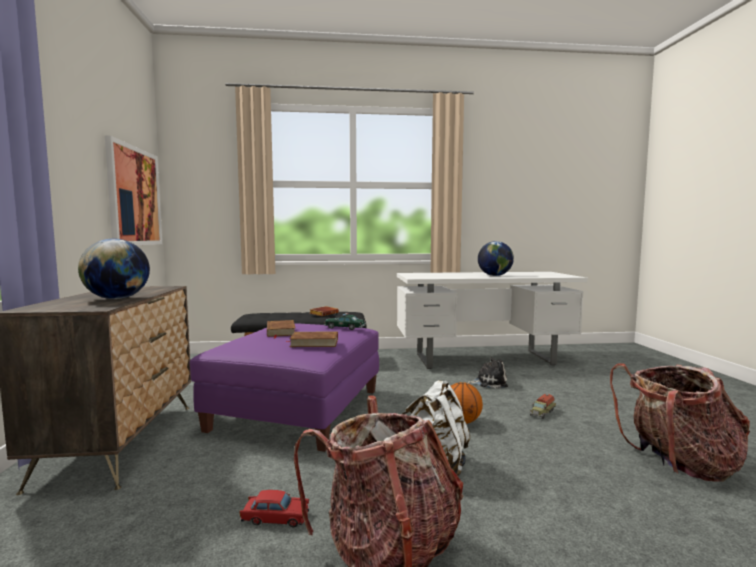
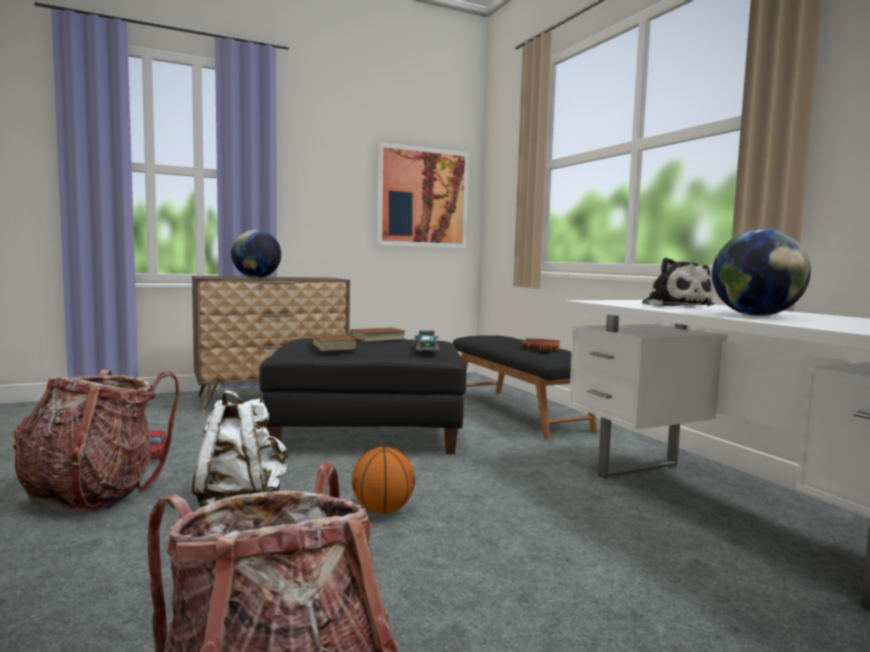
camera: 70 degrees right, 0 degrees up
(298, 409) = (367, 431): purple ottoman -> black ottoman
(489, 382) = (590, 526): plush toy -> plush toy (674, 305)
(542, 413) = (471, 578): toy truck -> none

